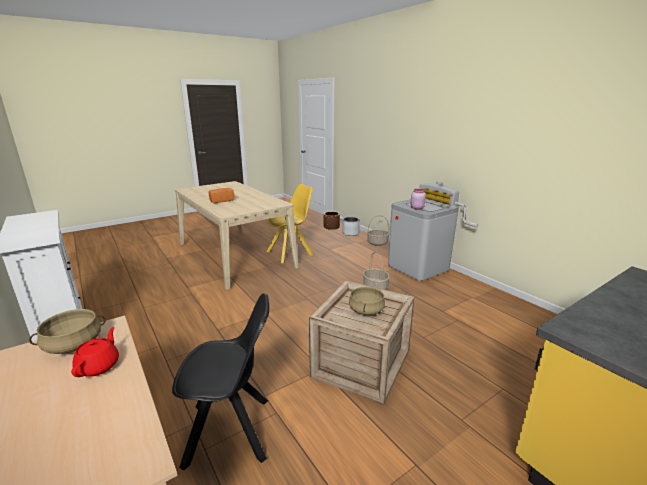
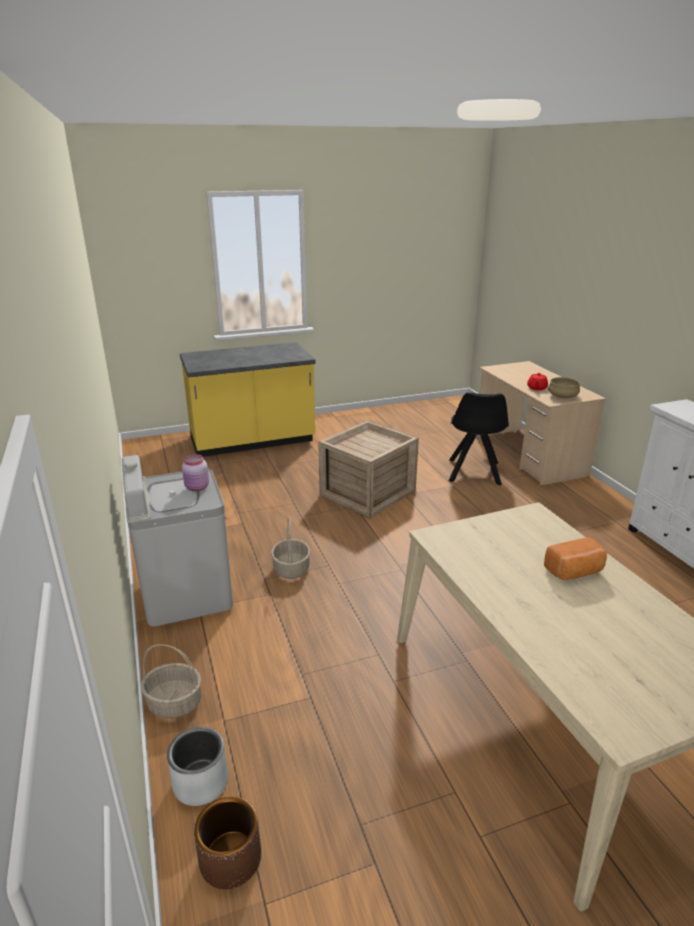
camera: 165 degrees left, 5 degrees up
(231, 431) = (473, 473): black chair -> black chair turned 90 degrees counterclockwise
(291, 253) = (406, 696): yellow chair -> none
(366, 310) = (365, 445): beige cooking pot -> none

